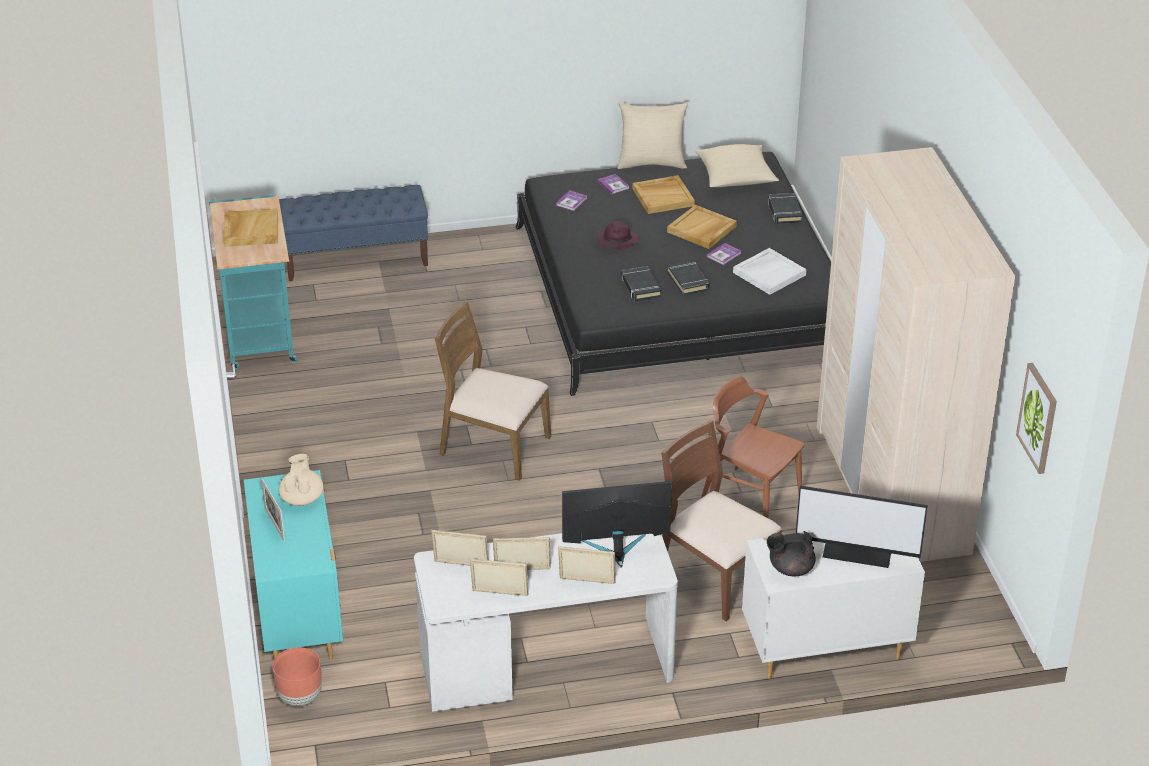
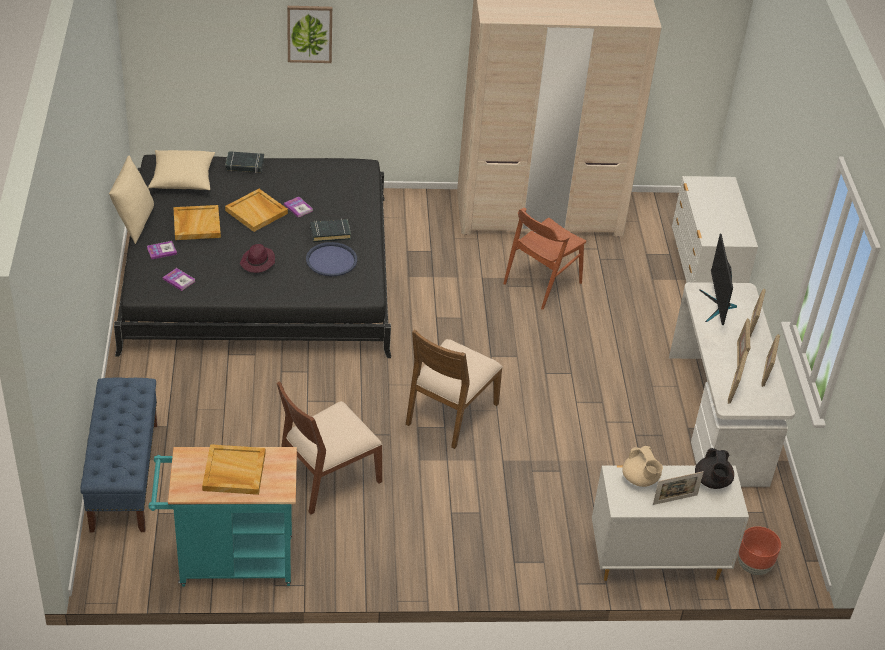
camera: 85 degrees left, 5 degrees up
(299, 615) = (656, 560): turquoise dresser -> white dresser
(302, 498) = (640, 479): beige teapot -> beige teapot turned 120 degrees counterclockwise
(640, 287) = (331, 260): black book -> blue tray
(715, 577) = (626, 315): brown chair -> brown chair (327, 478)
(769, 273) = (332, 190): white tray -> none
(790, 568) = (732, 232): black teapot -> black teapot (712, 482)
(857, 551) = (714, 199): monitor -> none
(1038, 418) = (691, 57): picture -> picture (309, 33)

